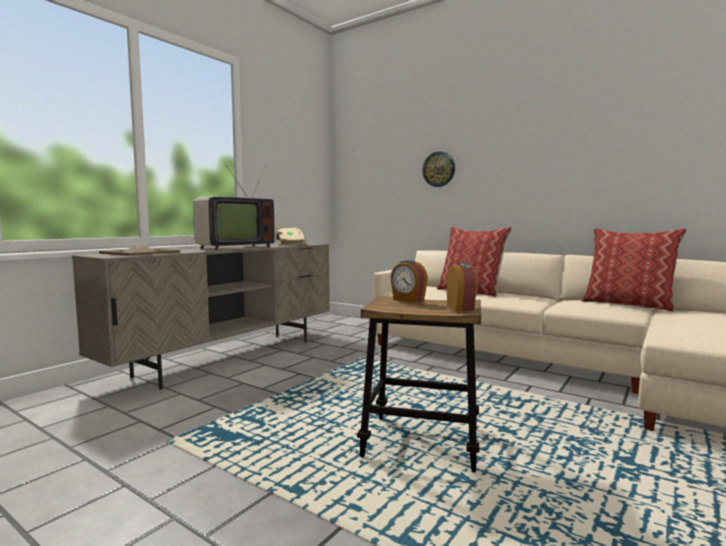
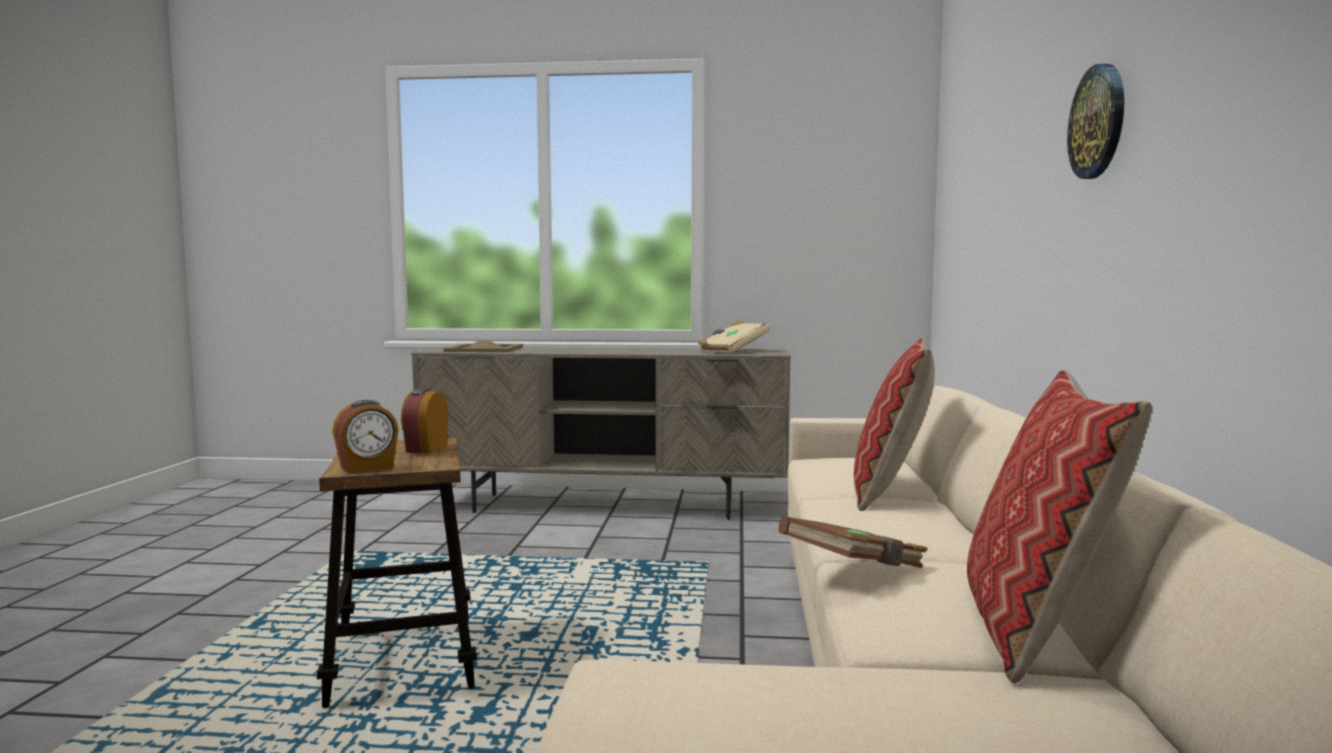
camera: 60 degrees right, 0 degrees up
(233, 247) = (615, 350): television -> none
(439, 169) = (1010, 197): wall clock -> wall clock (1098, 122)
(571, 307) = (855, 570): none -> brown book

